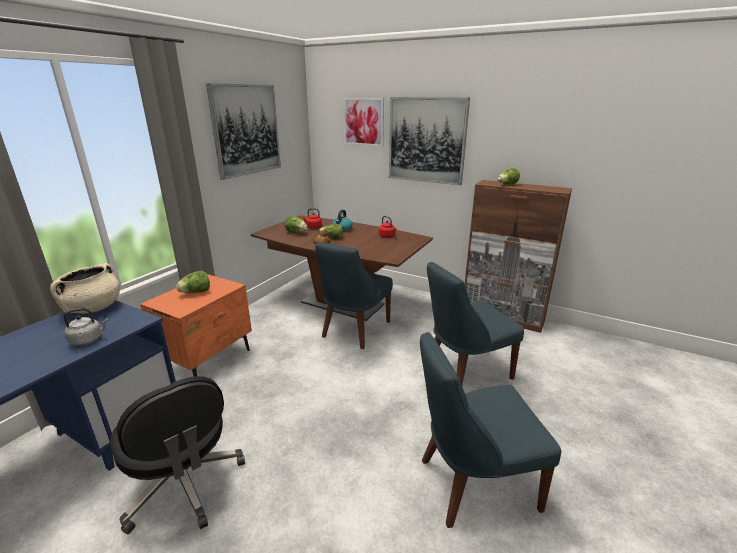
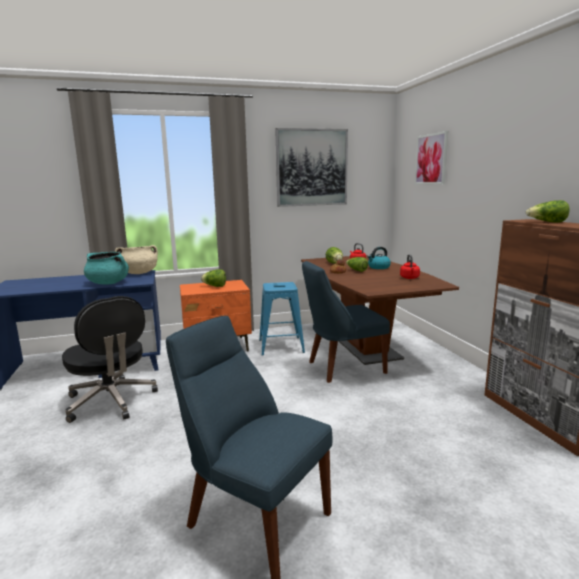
camera: 45 degrees right, 10 degrees down
(88, 340) = (108, 283): grey kettle -> turquoise cooking pot
(184, 484) = (111, 401): black office chair -> black office chair turned 45 degrees counterclockwise
(273, 331) = (281, 346): none -> blue stool
(426, 140) = (481, 174): picture -> none
(464, 372) = (396, 441): blue chair -> none

